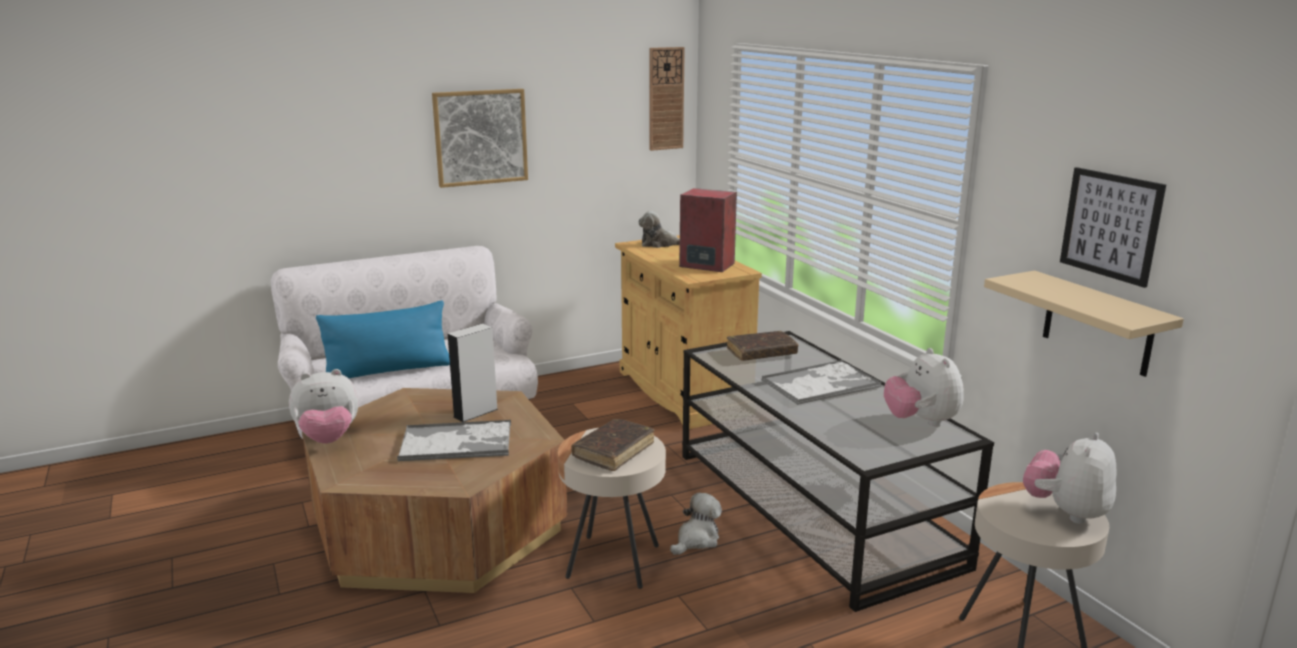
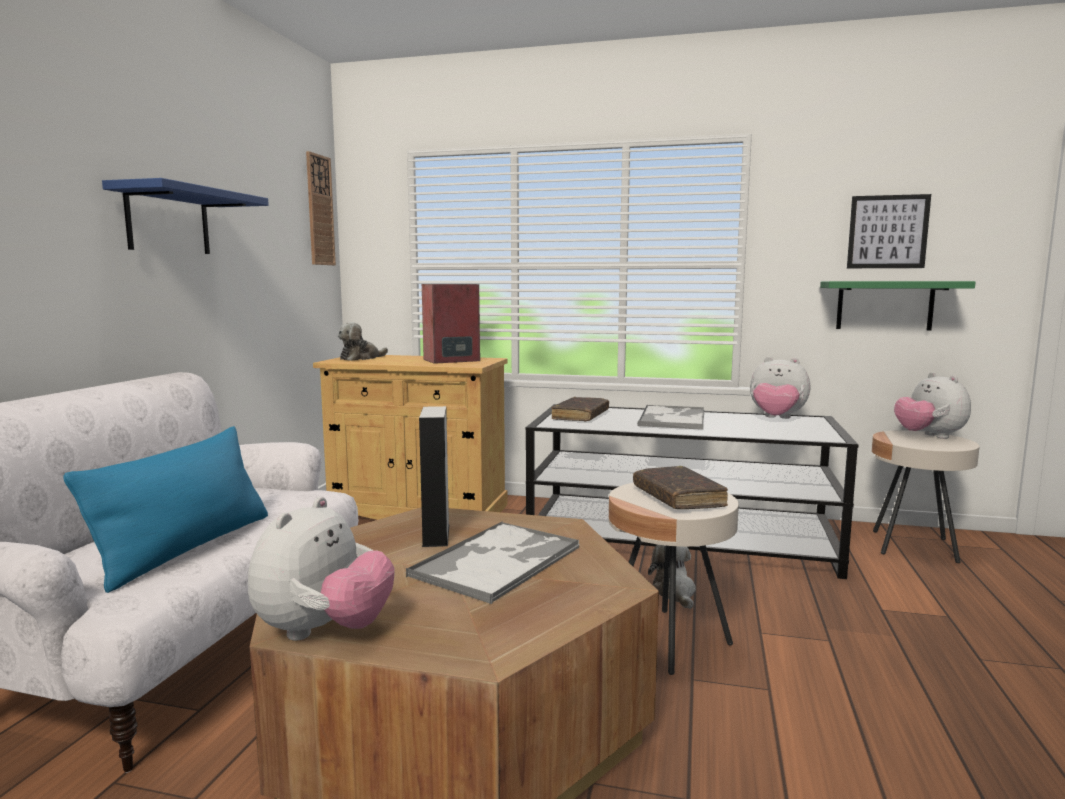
camera: 50 degrees left, 10 degrees down
(480, 137) = (168, 221): picture -> blue shelf
(1097, 324) = (884, 305): beige shelf -> green shelf

